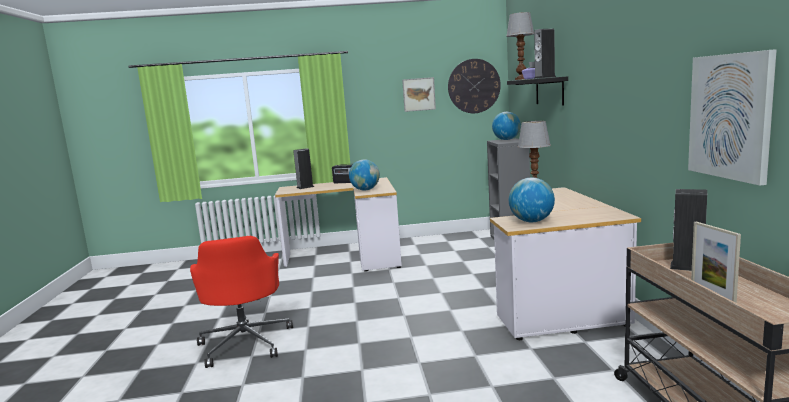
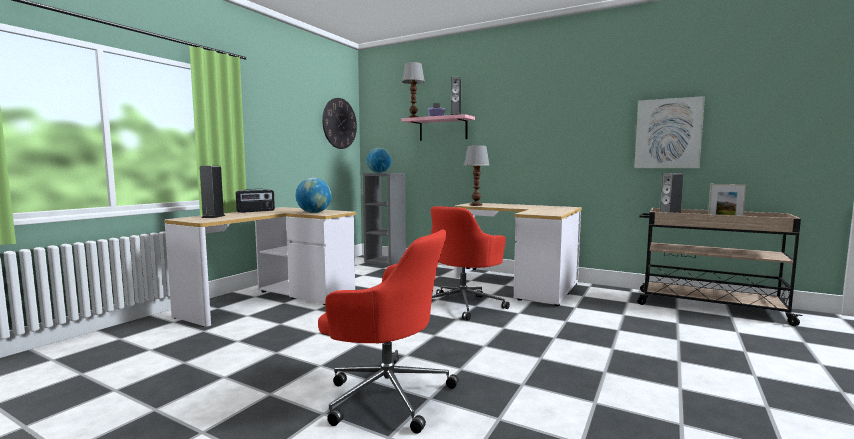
camera: 55 degrees left, 5 degrees down
(419, 94) = (301, 122): picture -> none
(443, 305) = (464, 305): none -> red office chair
(531, 221) = (547, 212): globe -> none
(549, 91) = (443, 129): black shelf -> pink shelf

